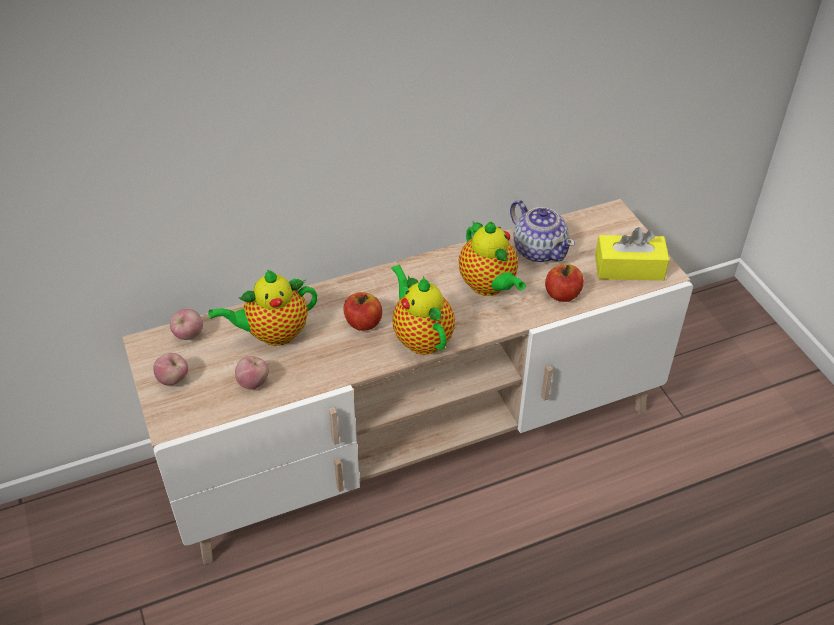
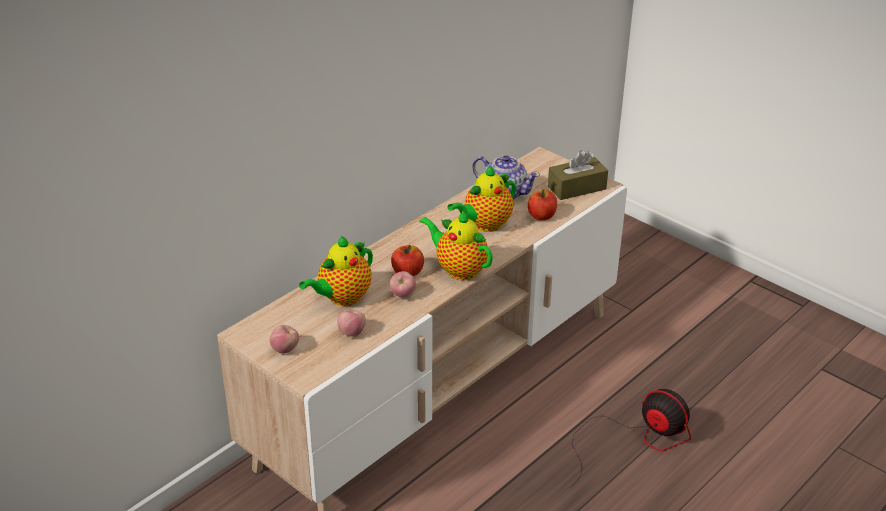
camera: 25 degrees left, 10 degrees down
(189, 335) = (274, 318): apple -> apple (403, 295)
(489, 286) = (485, 225): teapot -> teapot turned 105 degrees clockwise
(591, 589) = (635, 440): none -> fan
(629, 268) = (576, 188): yellow tissue box -> brown tissue box

